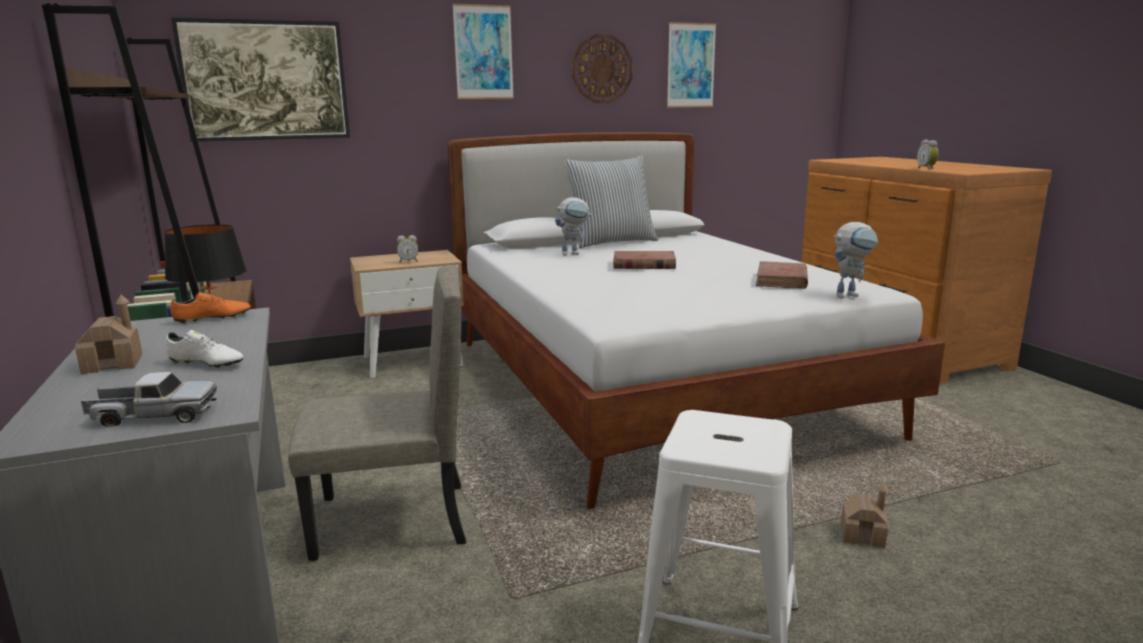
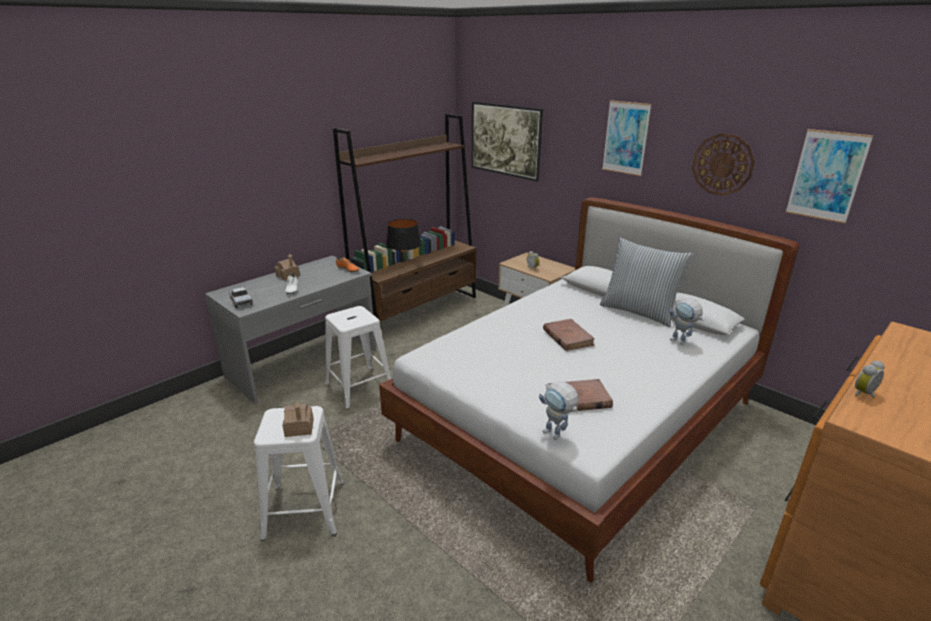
camera: 65 degrees right, 10 degrees up
(392, 521) = (359, 387): beige chair -> white stool
(574, 253) = (582, 308): toy robot -> toy robot (681, 342)
(862, 534) = (420, 558): toy house -> toy house (299, 427)

